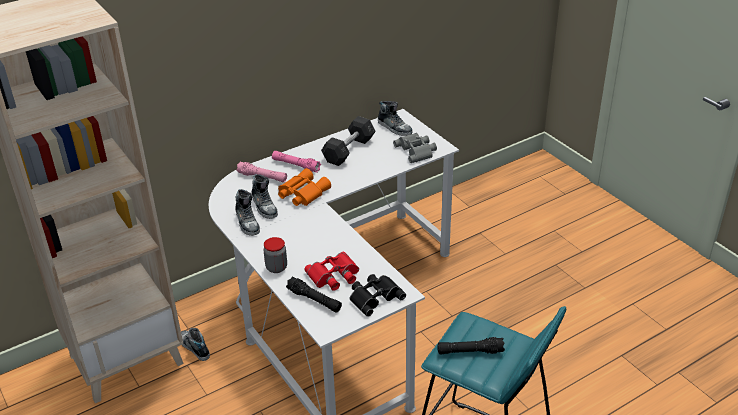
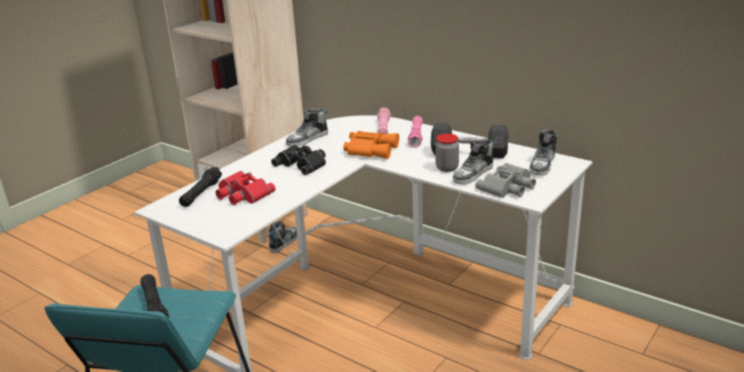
camera: 70 degrees right, 10 degrees down
(264, 206) = (337, 140): shoe -> shoe (473, 174)
(276, 267) = (244, 166): jar -> jar (447, 168)
(374, 296) = (216, 221): black binoculars -> black binoculars (303, 163)

